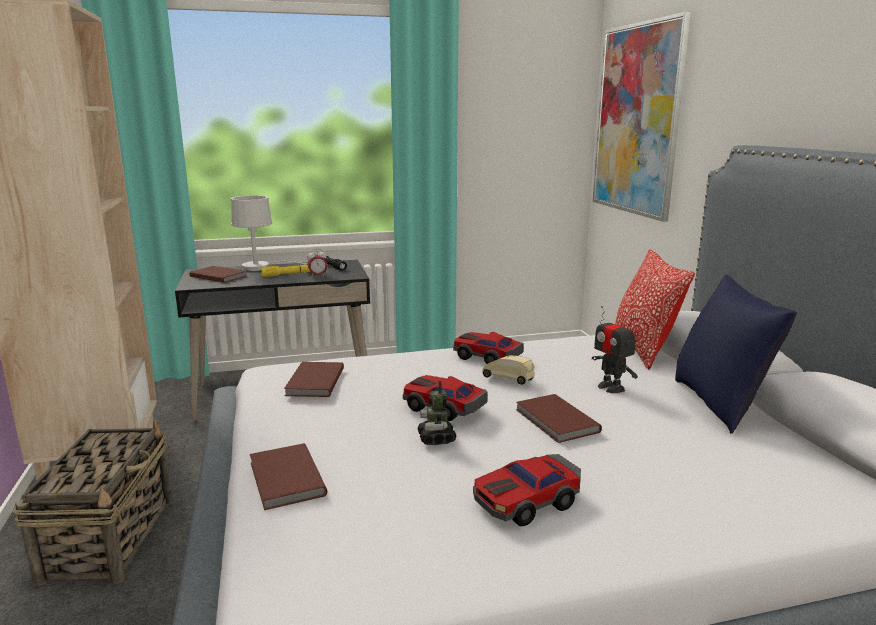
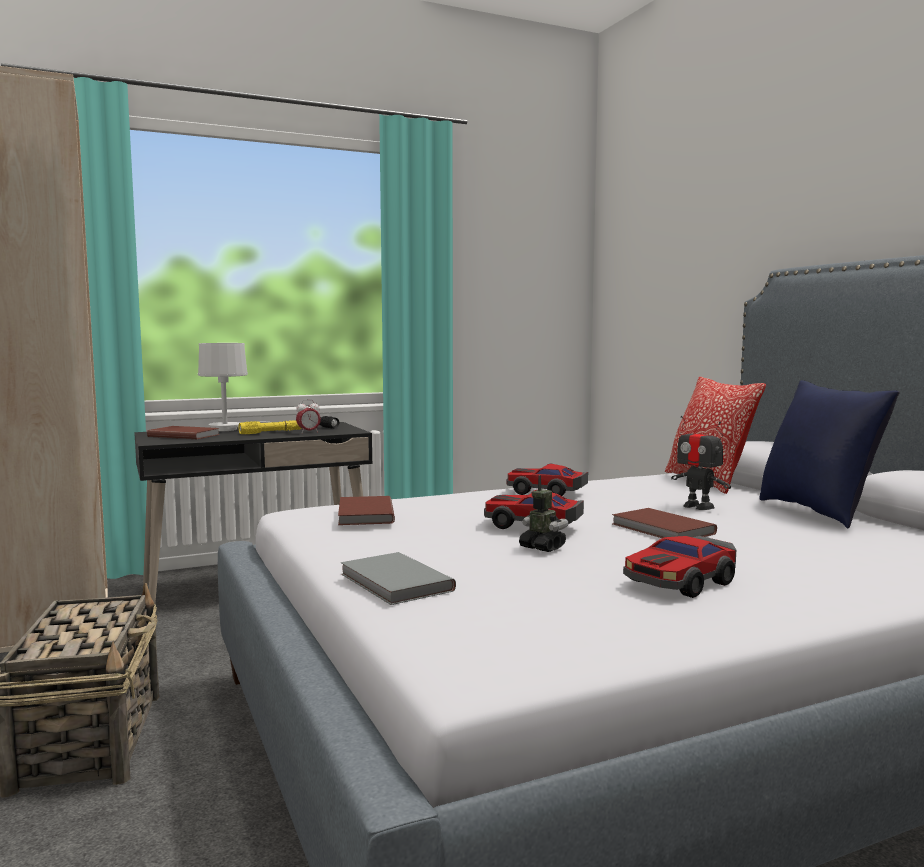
camera: 10 degrees left, 10 degrees down
(284, 480) = (394, 583): brown book -> grey book
(436, 439) = (542, 547): toy robot -> toy robot turned 150 degrees clockwise
(508, 379) = (584, 505): beige toy car -> none
(636, 120) = (646, 266): picture -> none

